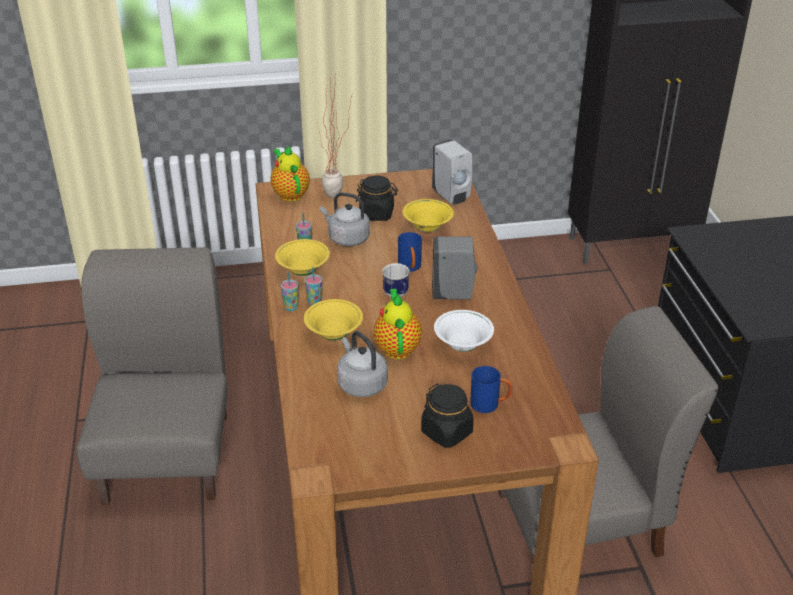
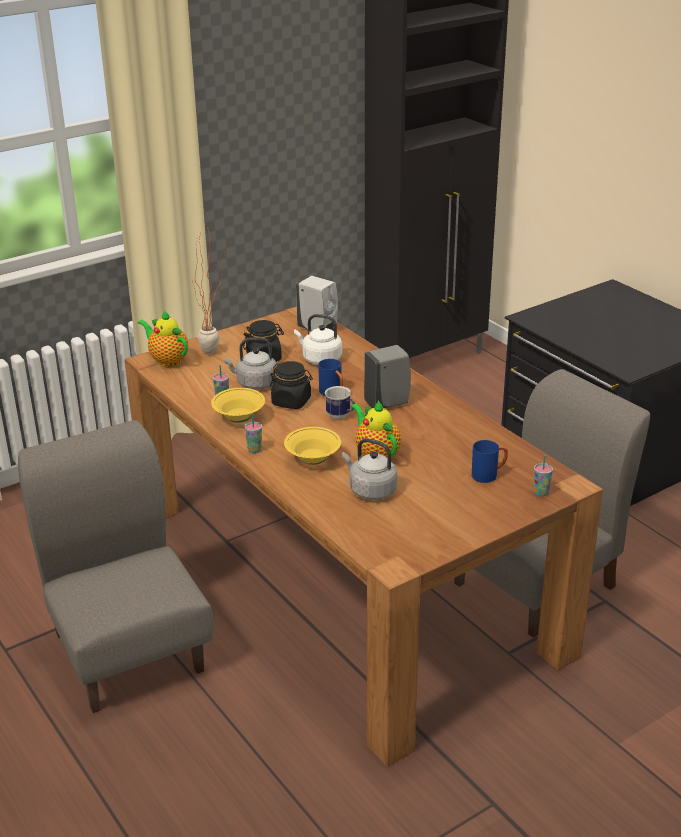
camera: 25 degrees left, 5 degrees down
(315, 302) = (272, 440): cup -> cup (541, 493)
(427, 228) = (320, 359): yellow bowl -> white kettle
(447, 432) = (473, 504): black jar -> black jar (291, 401)
(462, 346) = (429, 439): white bowl -> none

